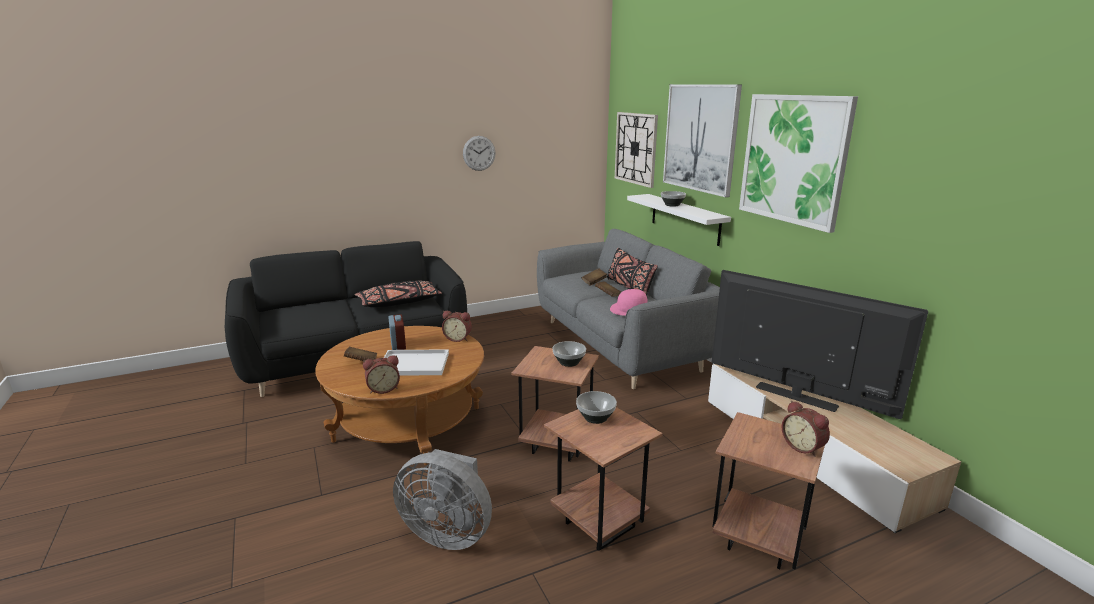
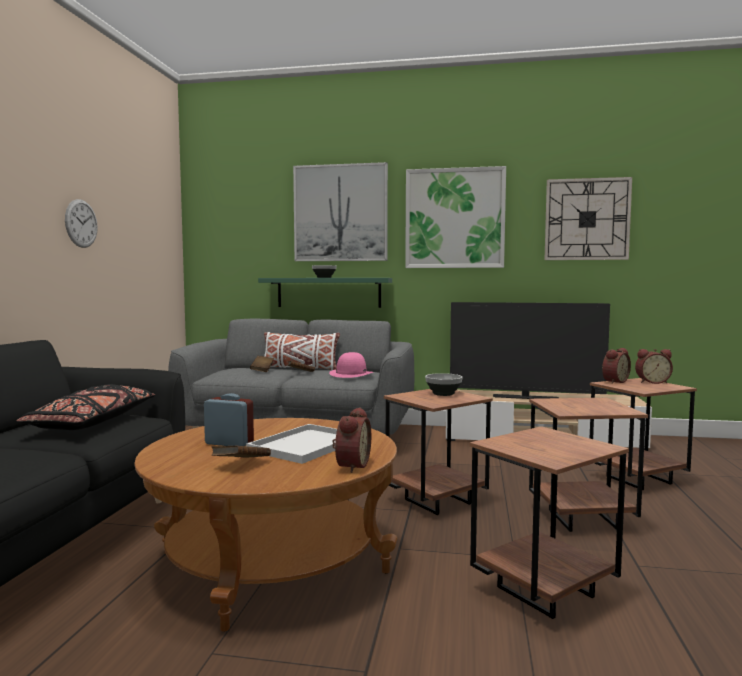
camera: 55 degrees left, 15 degrees down
(448, 533) = (542, 592): grey fan -> brown side table
(458, 338) = (276, 421): alarm clock -> alarm clock (613, 381)
(595, 417) = (564, 404): bowl -> none
(629, 288) = (300, 369): black pillow -> white pillow
(636, 148) = (239, 234): wall clock -> wall clock (587, 219)
(685, 219) = (329, 292): white shelf -> green shelf
(795, 397) = (525, 397): television -> television turned 150 degrees counterclockwise

